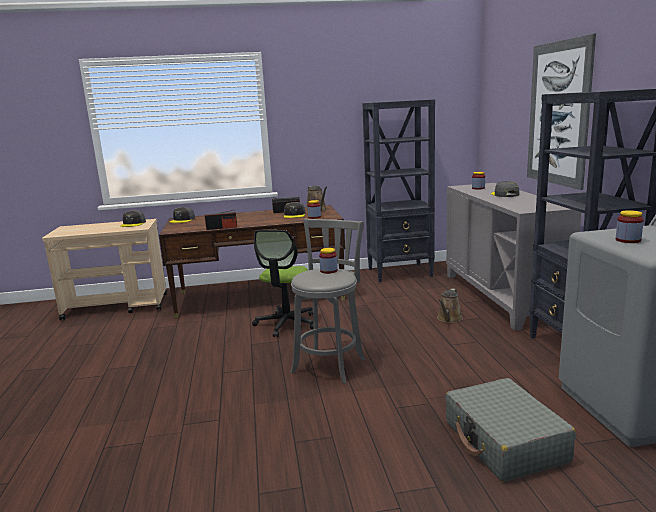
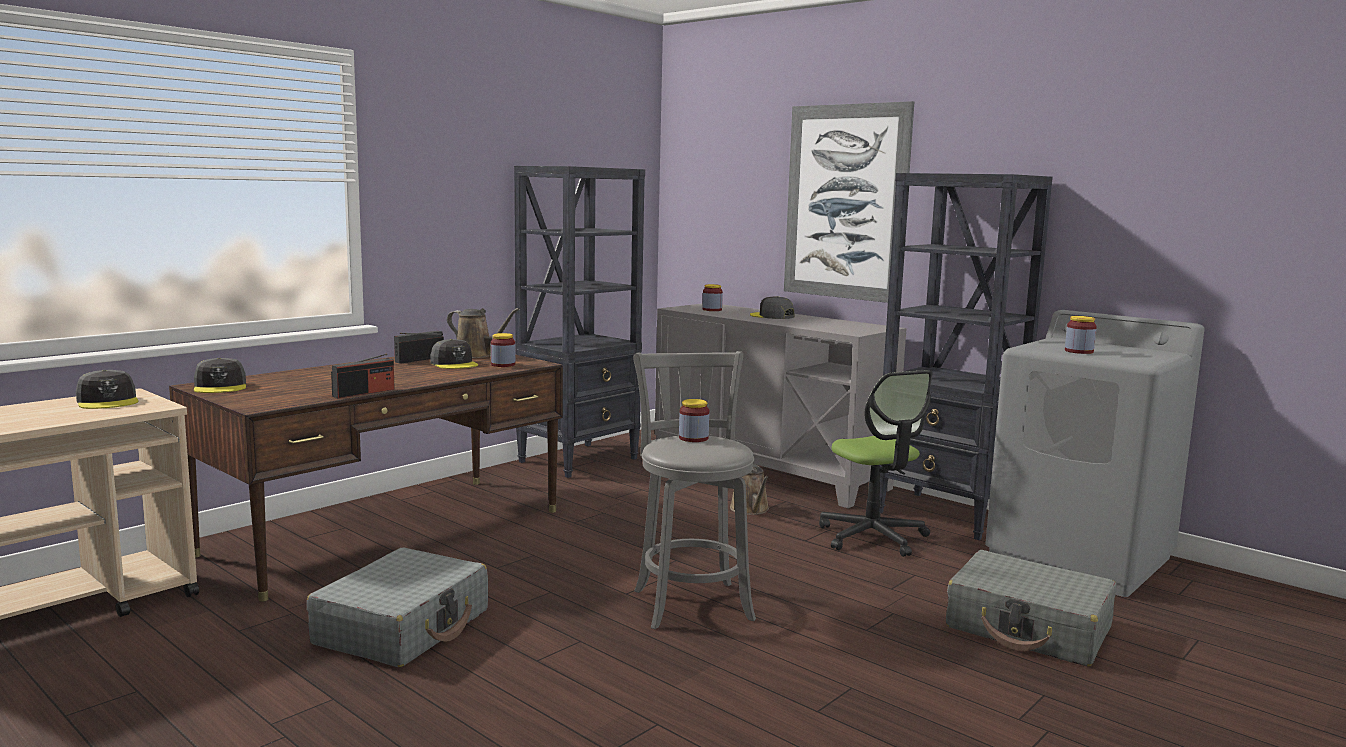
camera: 40 degrees left, 5 degrees down
(200, 342) = (403, 627): none -> grey suitcase
(286, 324) = (519, 564): office chair -> office chair (873, 537)

